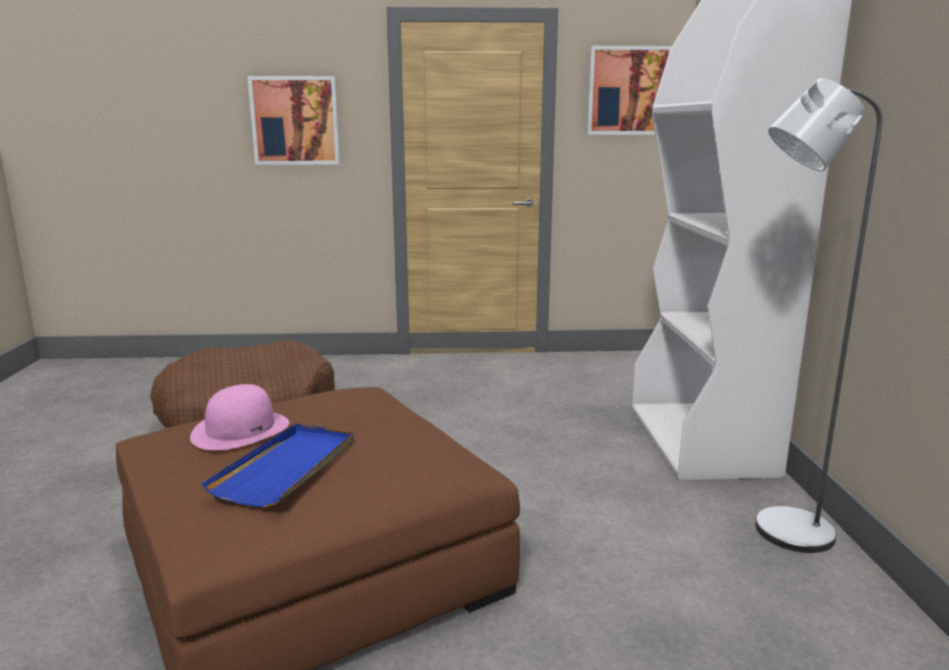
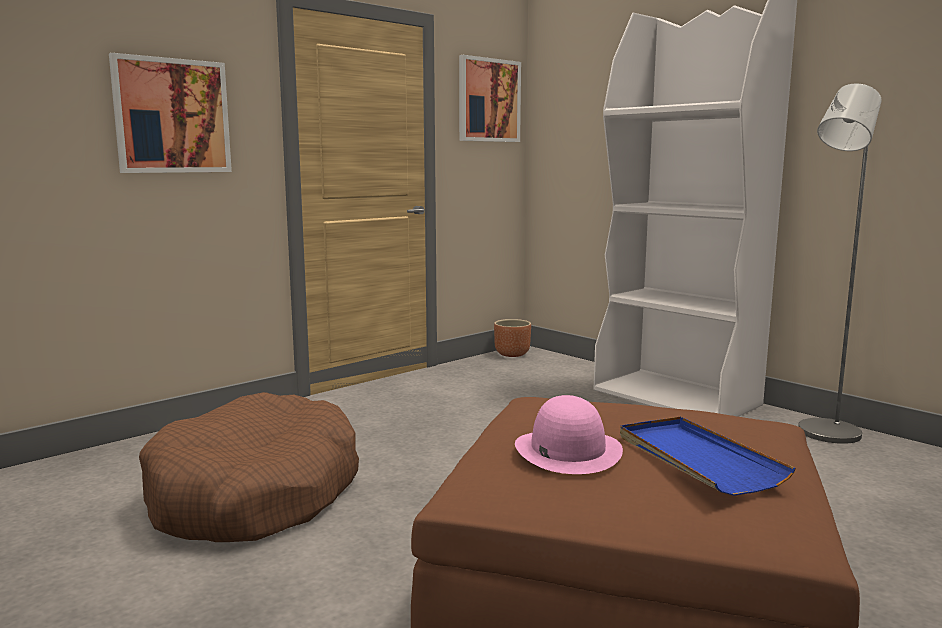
camera: 40 degrees left, 5 degrees down
(633, 357) = (512, 354): none -> brown planter

